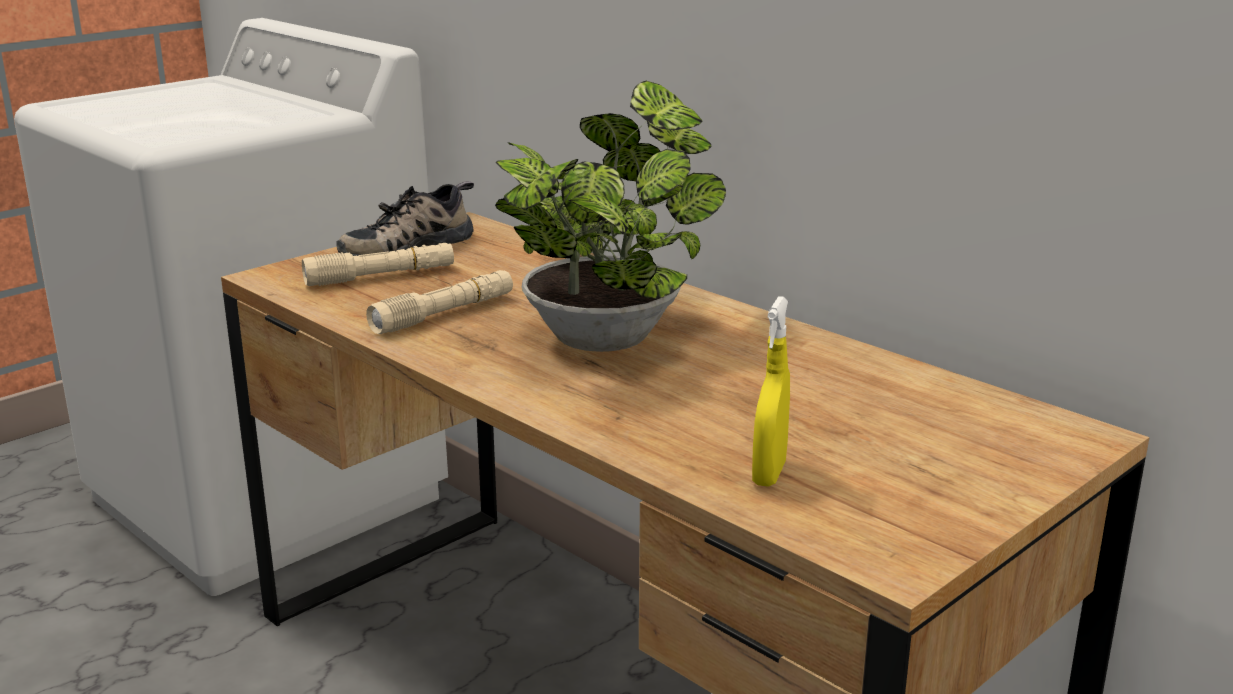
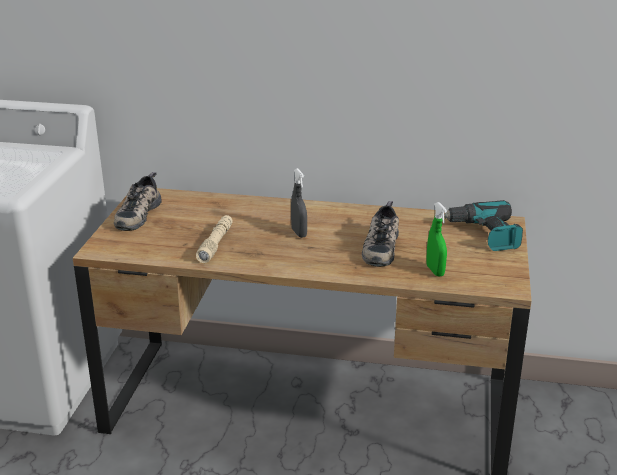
camera: 35 degrees left, 5 degrees up
(381, 276) = (154, 234): beige flashlight -> none
(608, 335) = (299, 233): potted plant -> grey spray bottle
(722, 398) = (380, 247): none -> shoe
(769, 474) = (435, 271): yellow spray bottle -> green spray bottle
(992, 442) = (484, 234): none -> power drill

